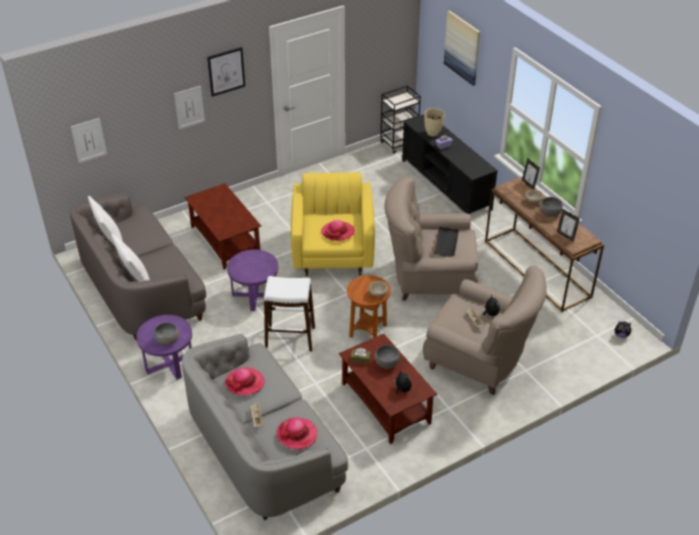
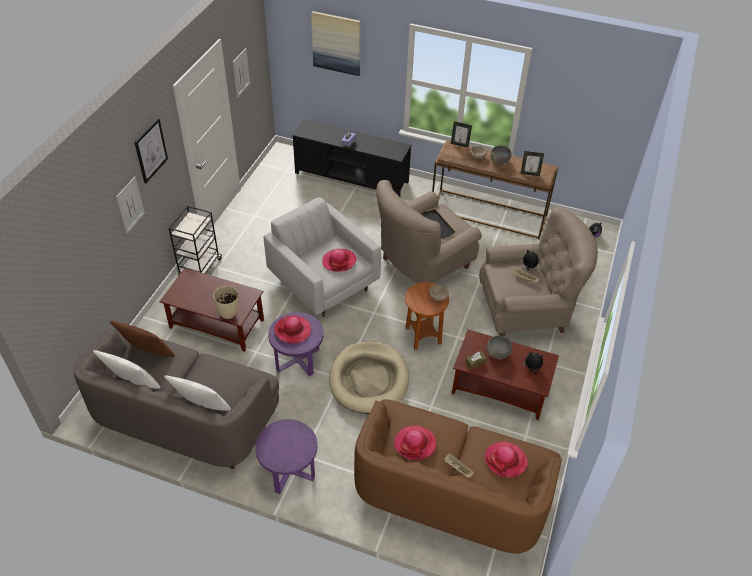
camera: 40 degrees left, 5 degrees up
(89, 140) = (57, 290): picture -> picture (241, 73)
(138, 225) = (148, 354): none -> brown pillow
(167, 340) = (296, 449): grey bowl -> none
(252, 263) = (293, 330): none -> hat
(263, 448) = (450, 492): grey sofa -> brown sofa
(290, 338) = (369, 380): white stool -> beige dog bed
(333, 252) = (323, 283): yellow armchair -> white armchair
(399, 143) = (277, 159): black cart -> black cart (200, 268)
(433, 133) = (328, 135): beige vase -> beige vase (229, 313)

